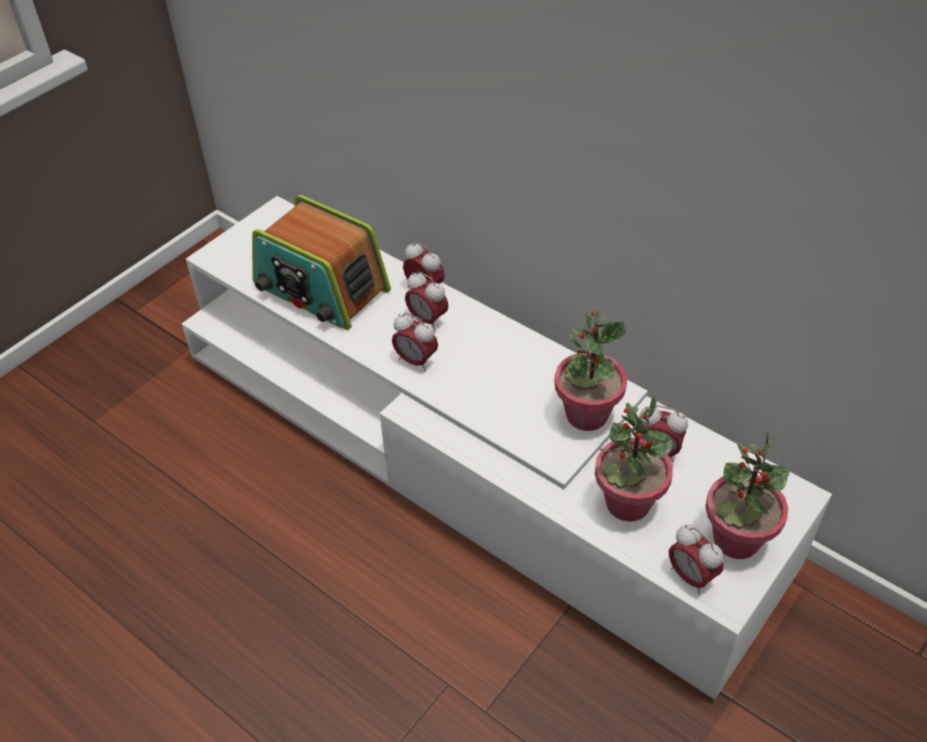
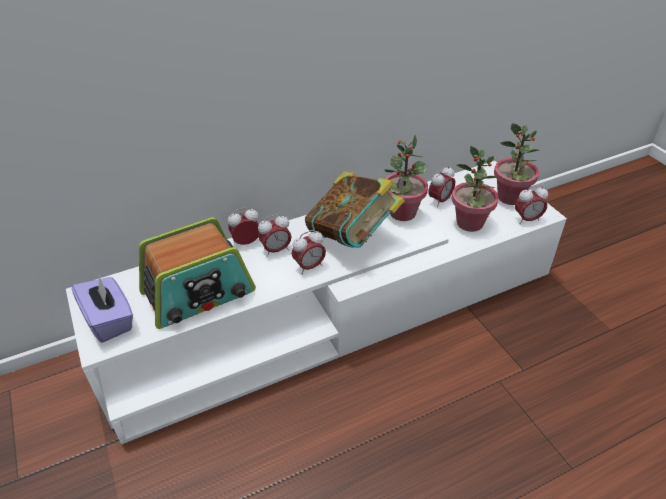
camera: 65 degrees left, 5 degrees down
(250, 245) = (109, 320): none -> purple tissue box
(498, 380) = (352, 236): none -> book

